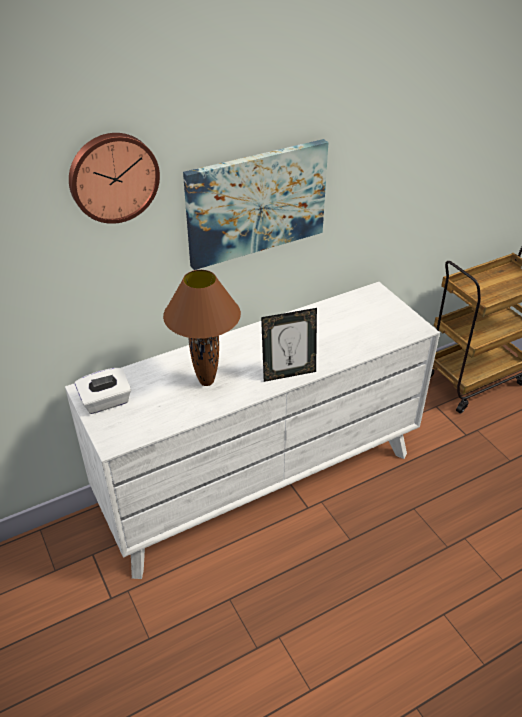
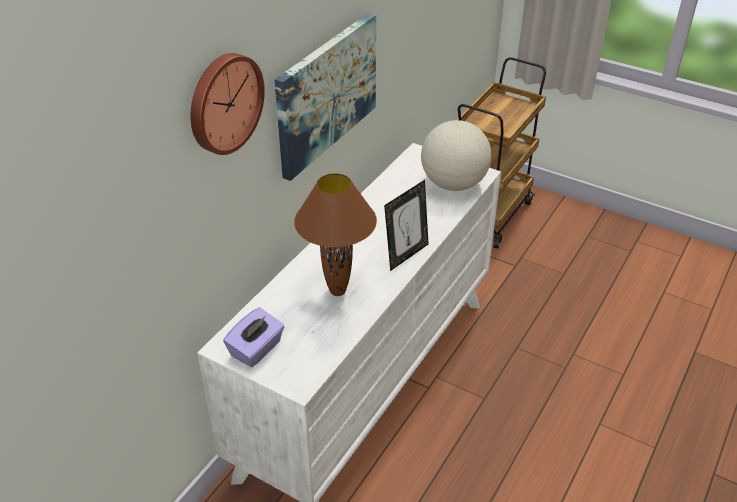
camera: 30 degrees left, 0 degrees up
(106, 402) = (256, 349): white tissue box -> purple tissue box
(384, 328) = (453, 184): none -> globe

